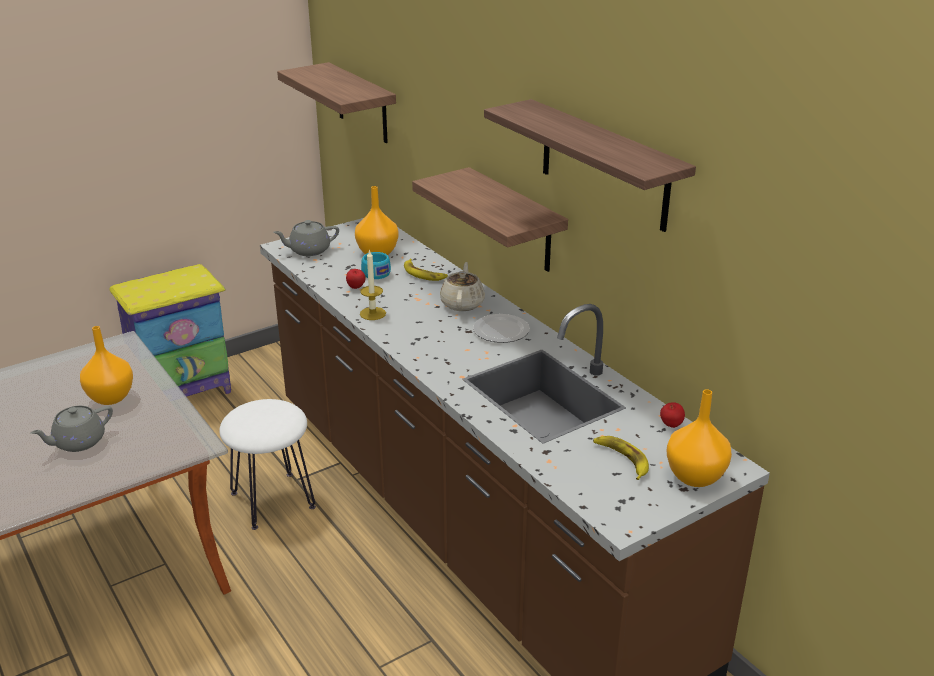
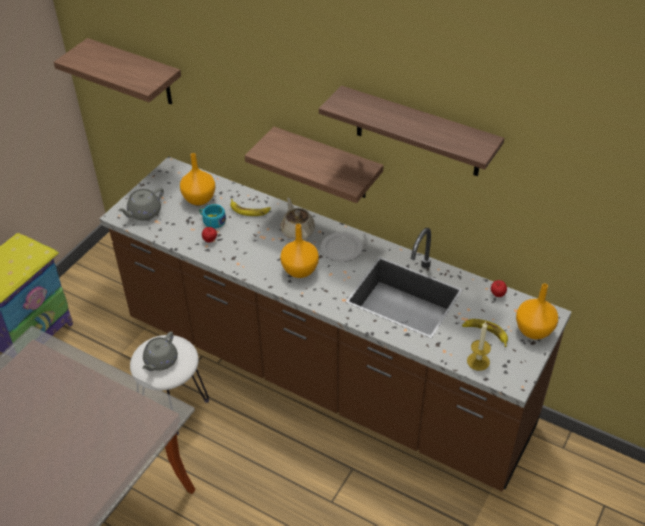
camera: 25 degrees left, 15 degrees up
(78, 442) = (79, 444): grey teapot -> grey teapot (160, 361)
(109, 398) = (68, 396): orange vase -> orange vase (299, 271)
(372, 313) = (241, 262): candle -> candle (478, 361)

